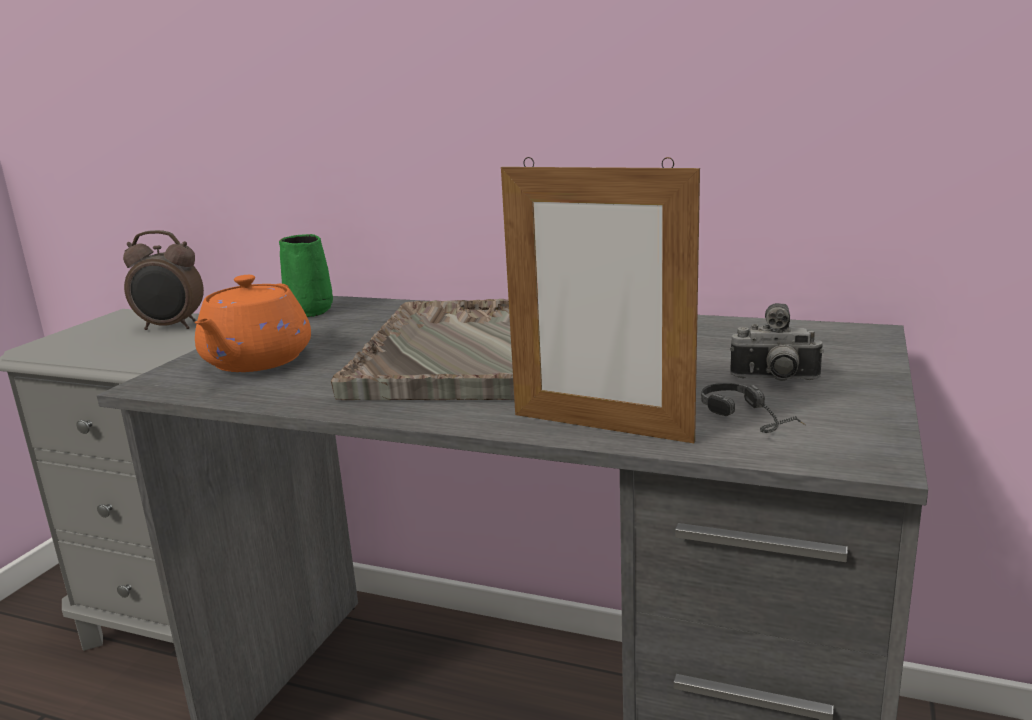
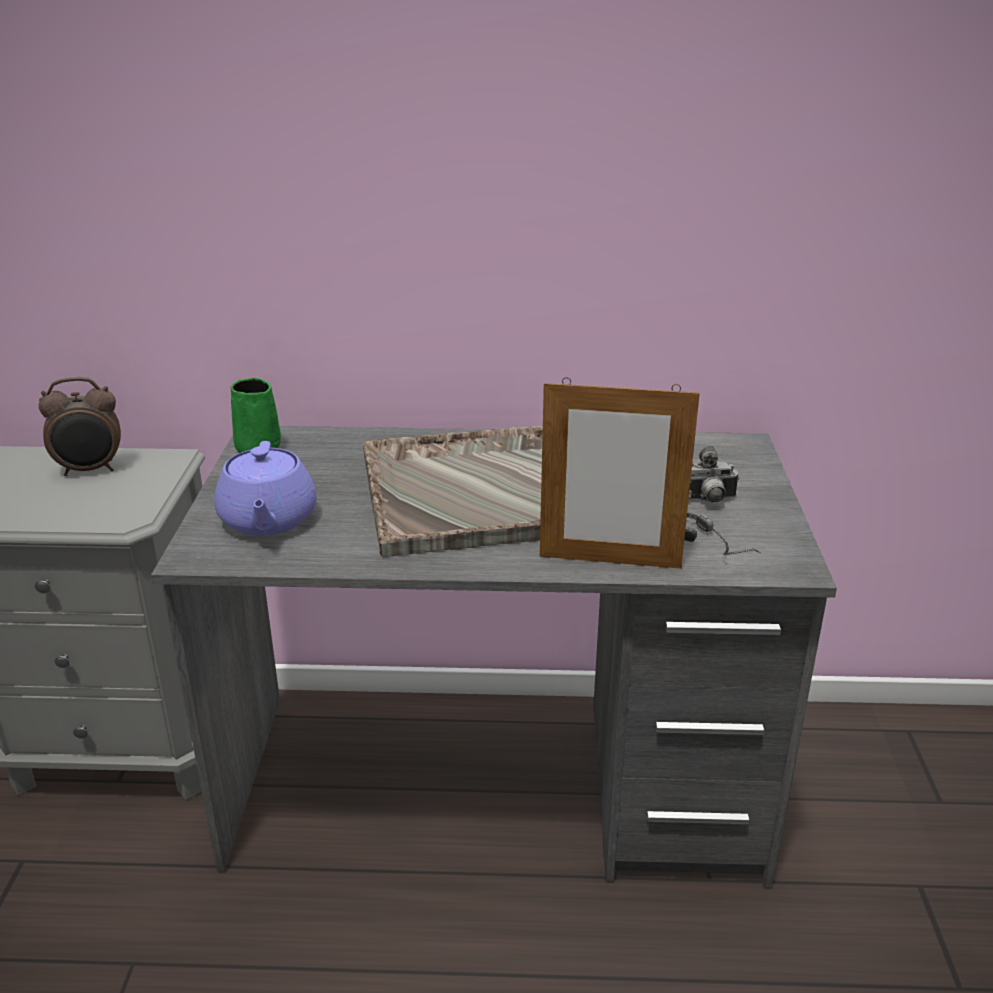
camera: 20 degrees left, 10 degrees up
(256, 361) = (268, 520): orange teapot -> purple teapot

